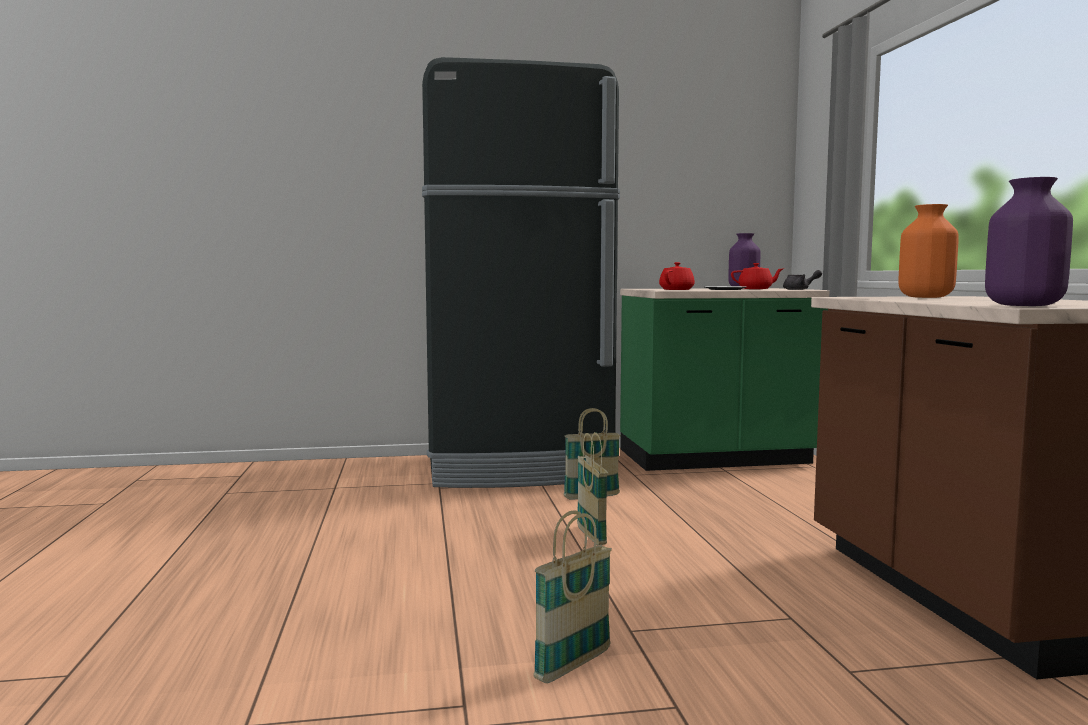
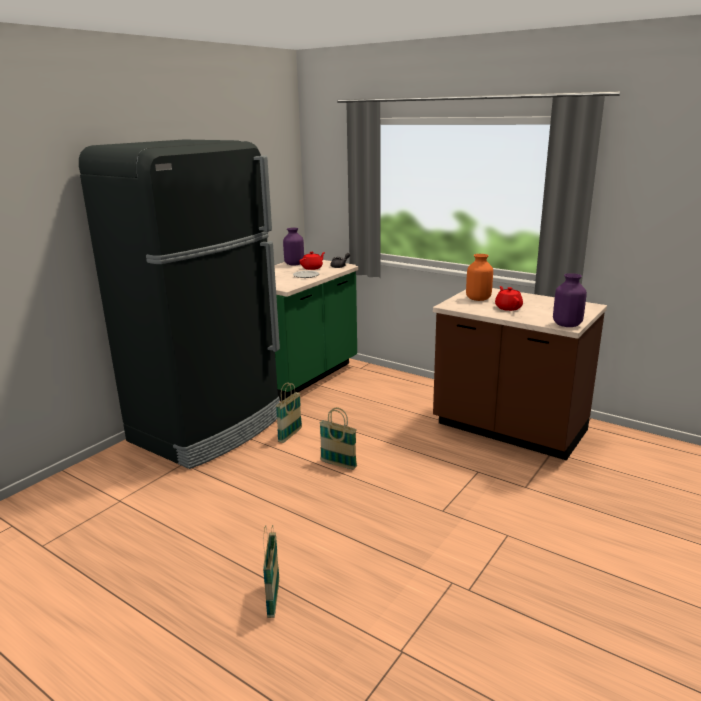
camera: 45 degrees left, 15 degrees up
(573, 665) = (452, 540): basket -> basket (273, 598)
(677, 289) = (287, 283): red teapot -> red teapot (508, 307)

